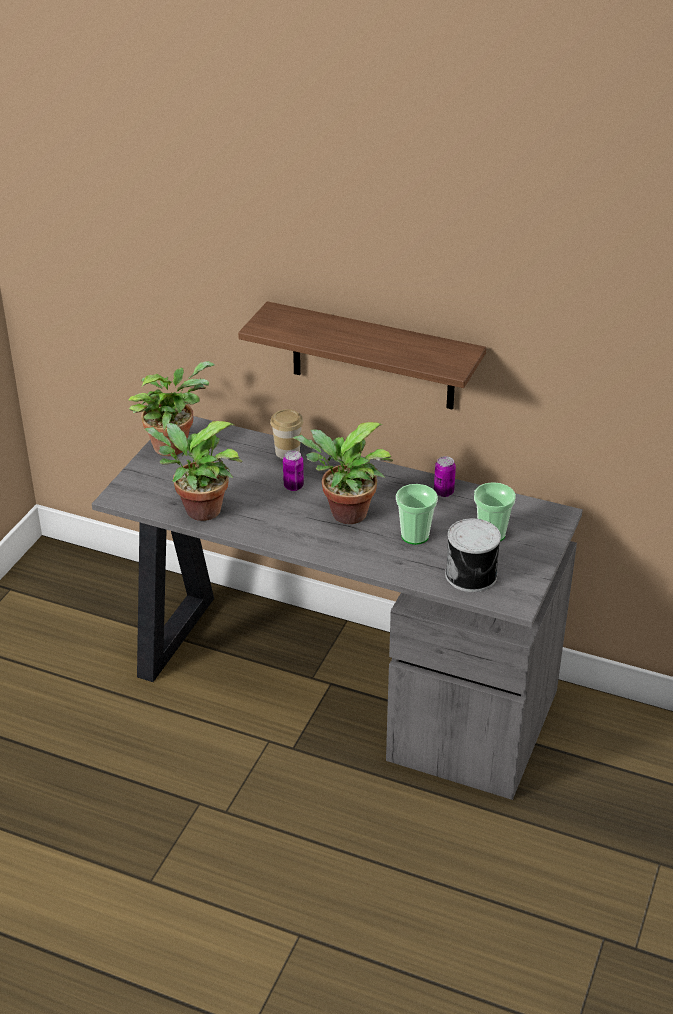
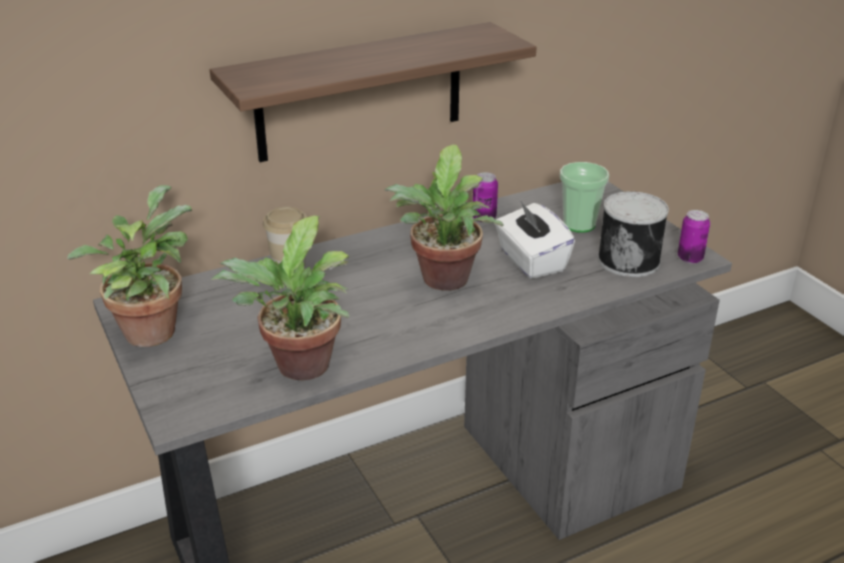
camera: 50 degrees left, 5 degrees down
(293, 486) = (351, 289): can -> can (690, 258)
(415, 536) = (531, 261): cup -> white tissue box

